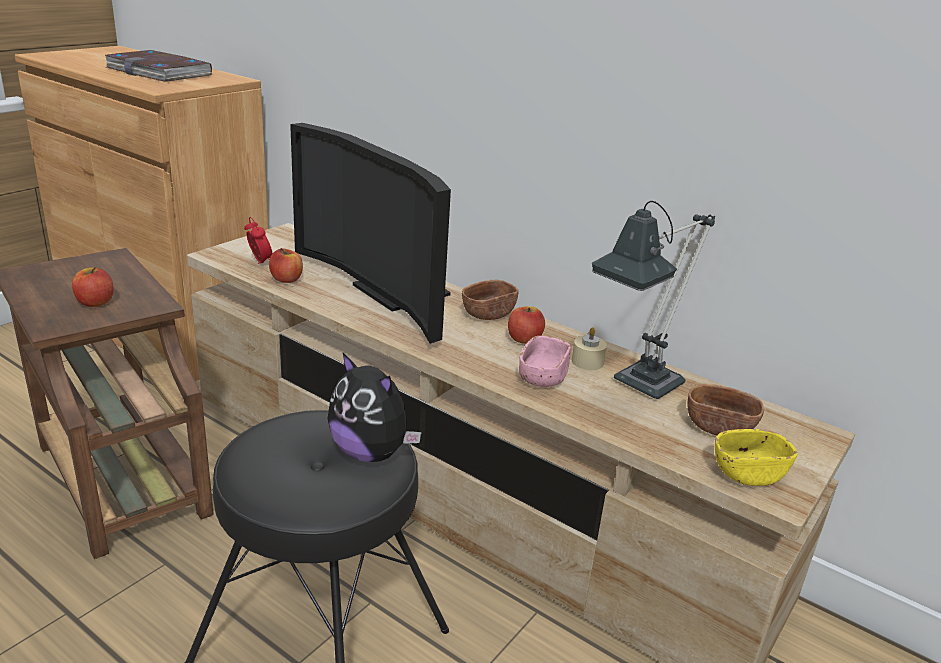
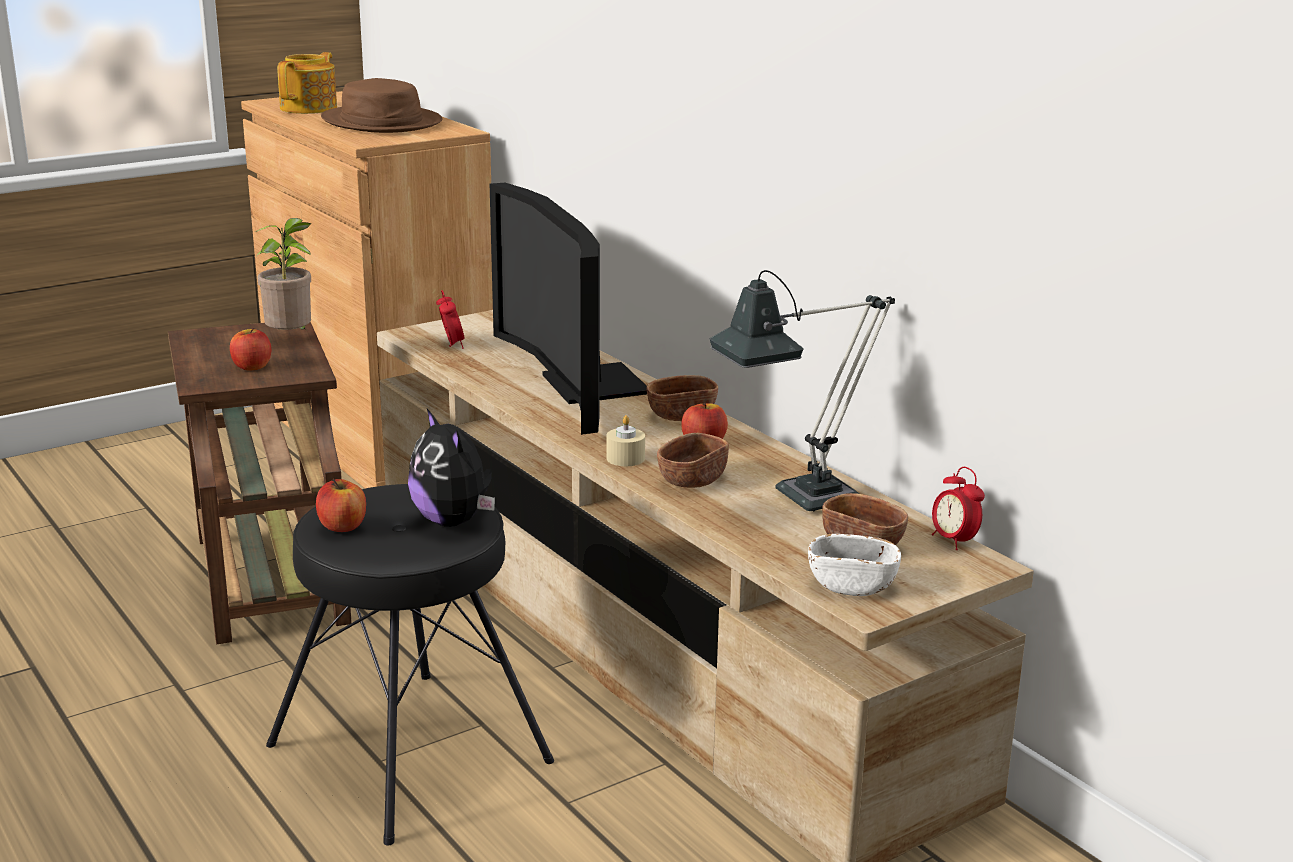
camera: 20 degrees right, 5 degrees down
(84, 60) = (310, 108): none -> teapot
(120, 270) = (291, 339): none -> potted plant
(159, 72) = (382, 122): book -> brown hat
(286, 279) = (471, 364): apple -> apple (342, 526)
(542, 377) = (692, 480): pink bowl -> brown bowl
(587, 362) = (761, 471): beige candle -> beige candle (625, 458)
(748, 473) = (852, 585): yellow bowl -> white bowl
(779, 413) = (954, 541): none -> alarm clock

